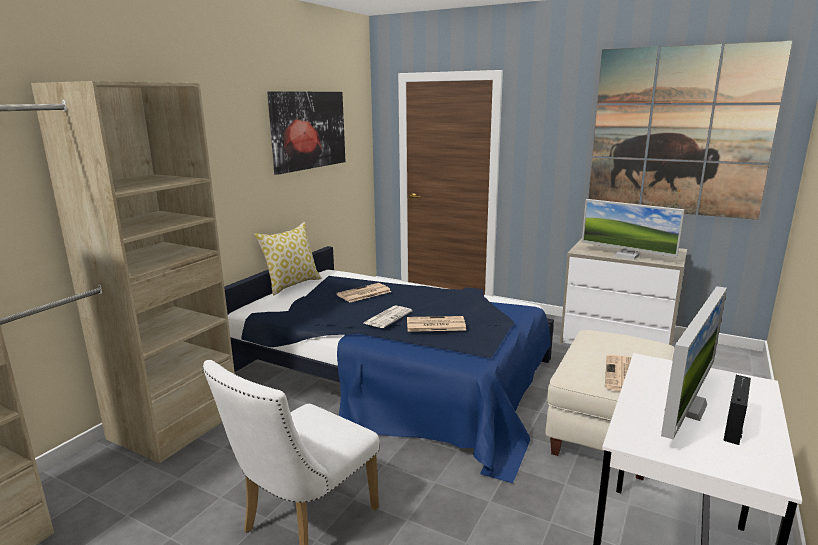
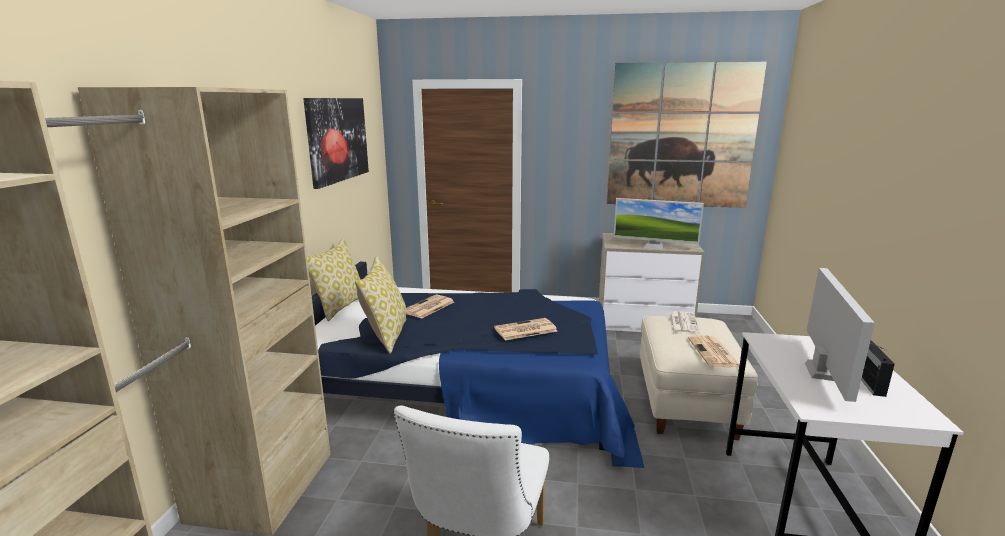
camera: 20 degrees left, 0 degrees up
(308, 313) = (386, 335): none -> pillow
(388, 317) = (474, 328): newspaper -> newspaper (682, 323)

